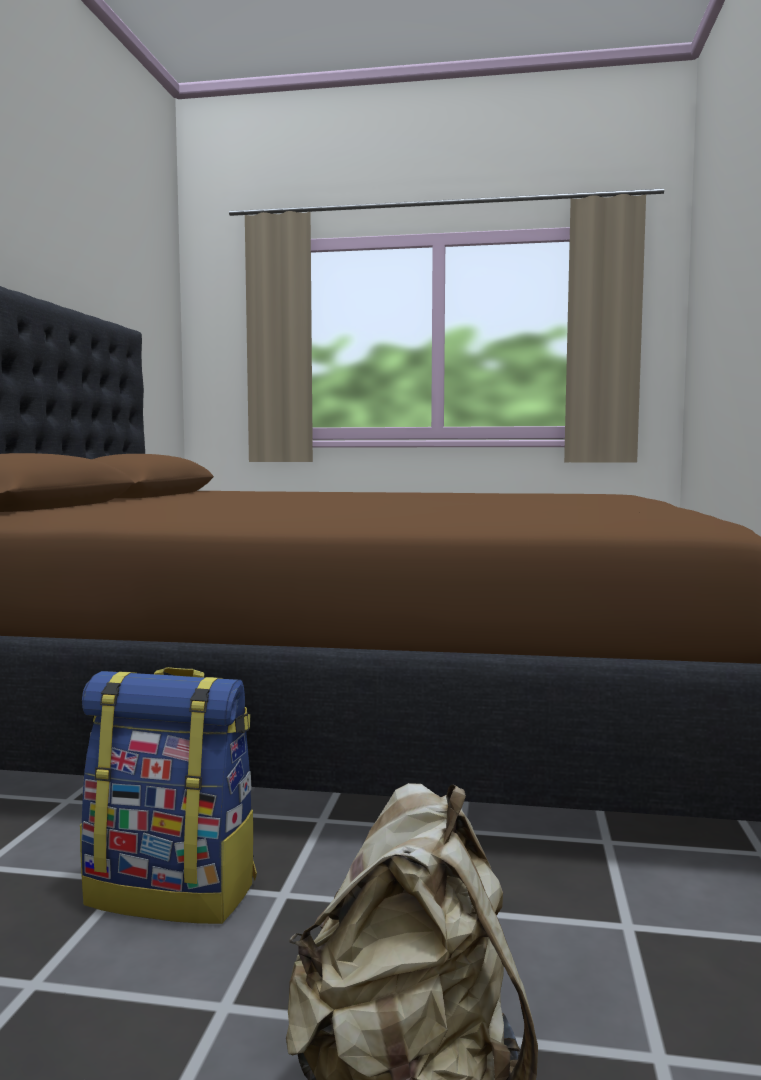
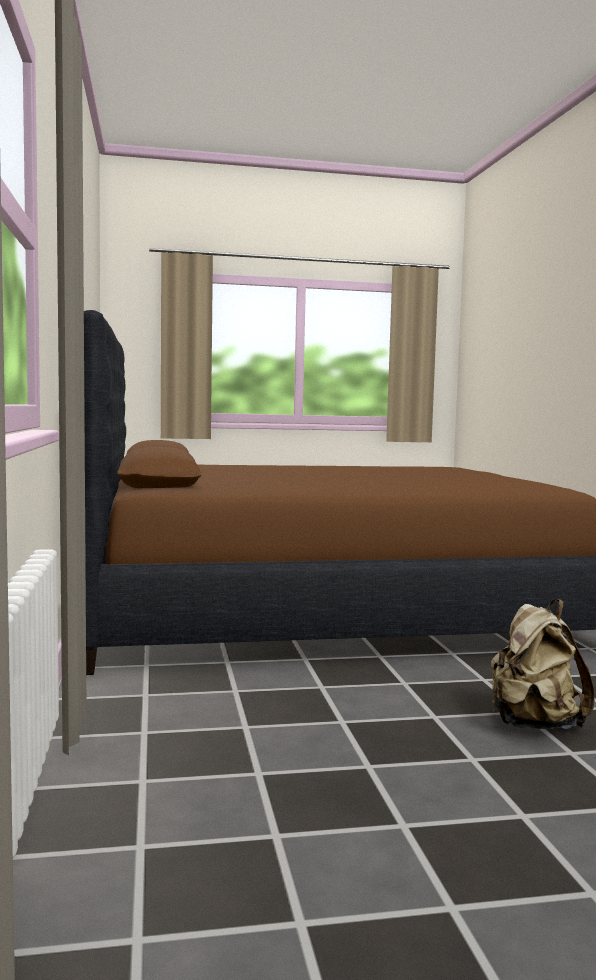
camera: 20 degrees left, 0 degrees up
(174, 891) = (352, 688): backpack -> none

